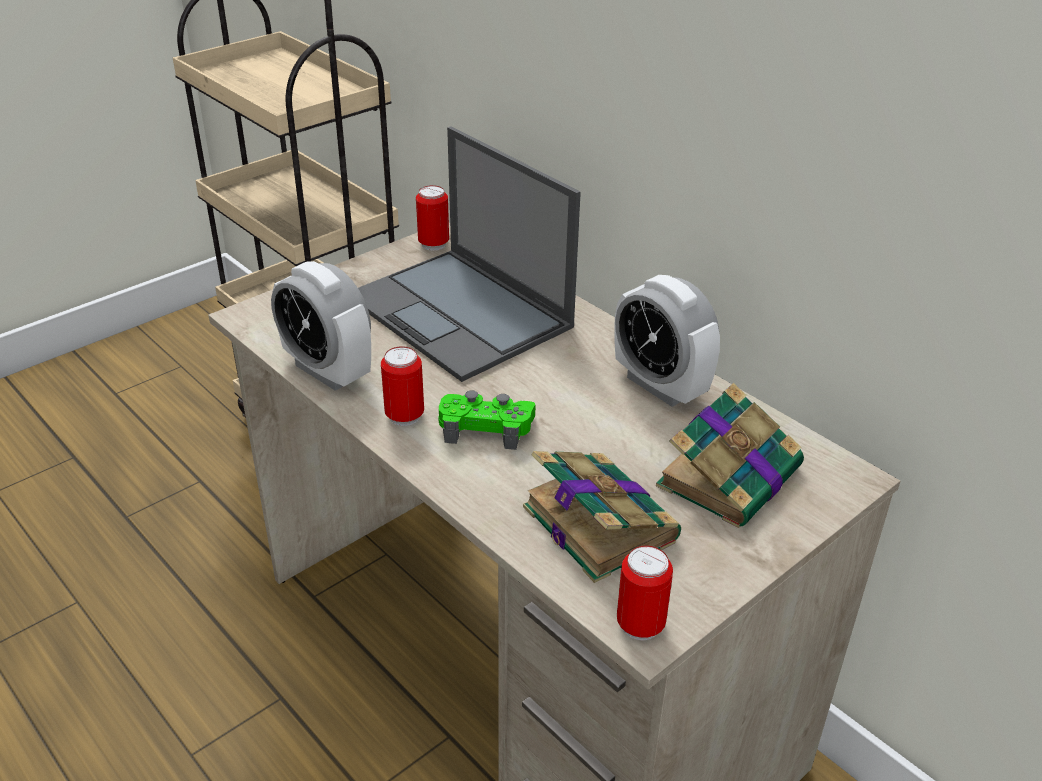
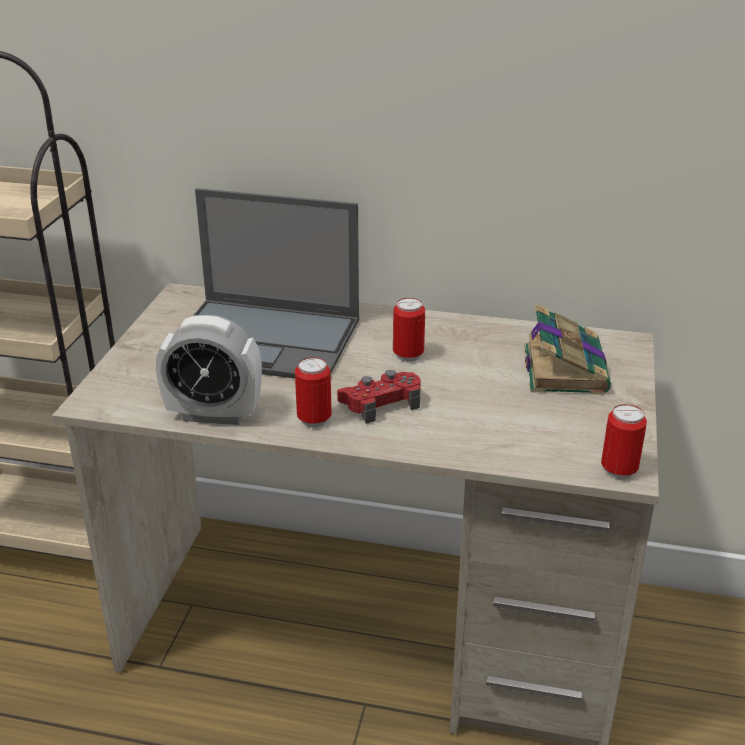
camera: 35 degrees left, 5 degrees down
(433, 244) = (181, 301): can -> can (408, 355)
(486, 427) = (381, 403): green game controller -> red game controller
(597, 521) = (522, 427): book -> none
(660, 386) = (459, 334): alarm clock -> none

